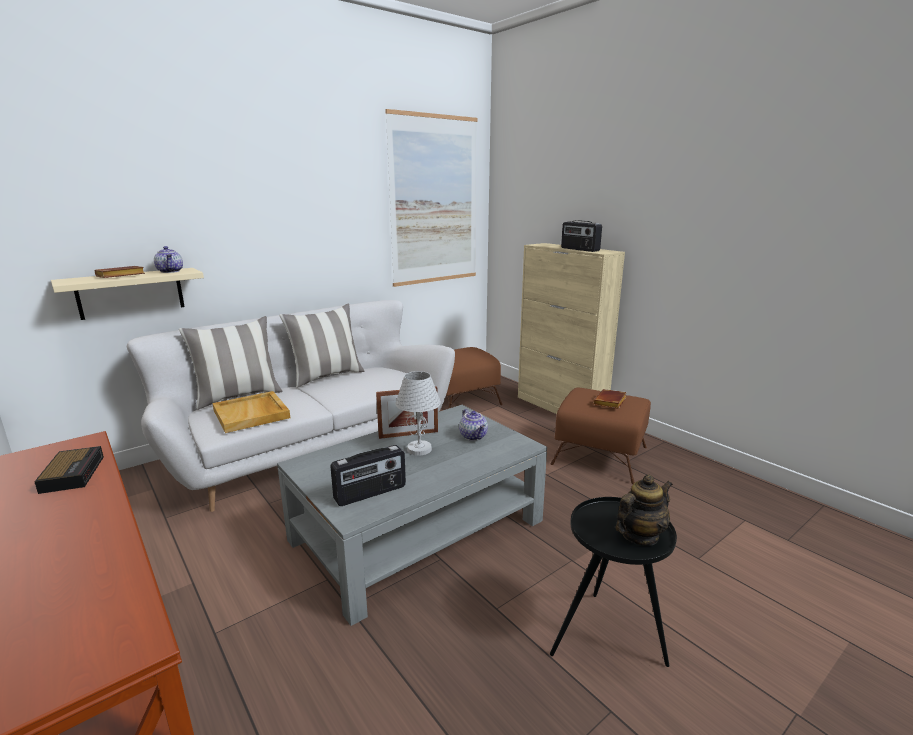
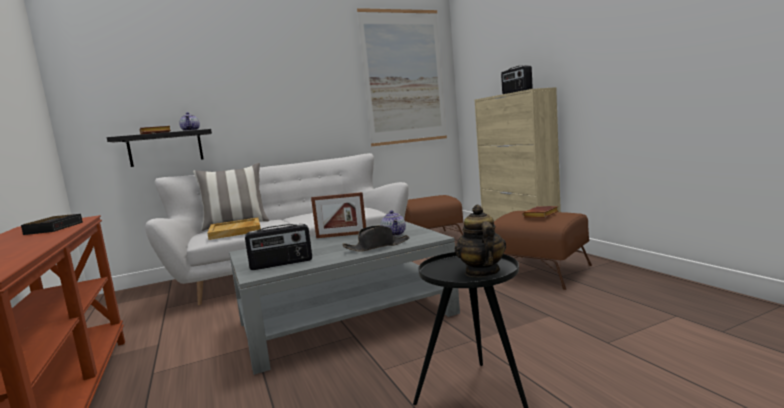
camera: 15 degrees right, 10 degrees down
(131, 293) = (165, 148): beige shelf -> black shelf
(326, 376) = (309, 213): pillow -> none
(419, 449) = (342, 242): white table lamp -> none
(468, 461) = (377, 246): none -> black hat
(639, 536) = (481, 272): teapot -> teapot turned 75 degrees counterclockwise

